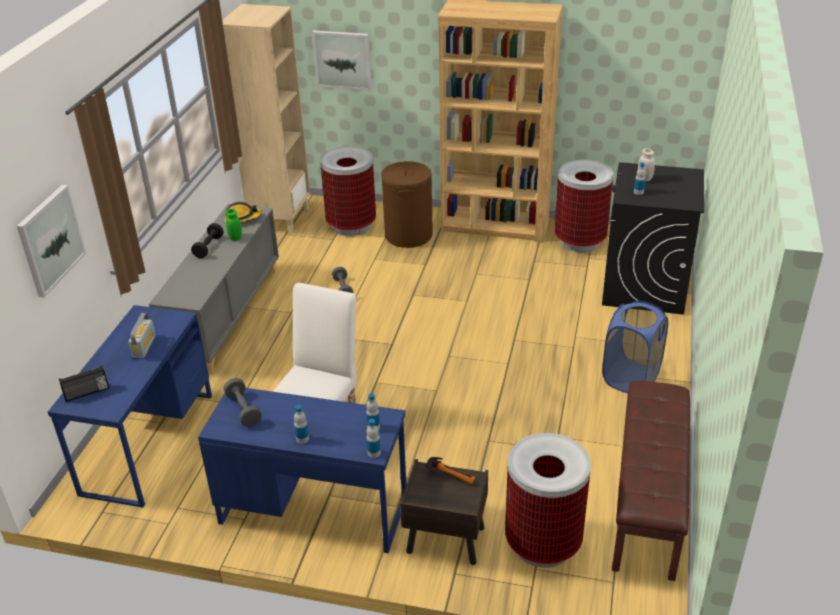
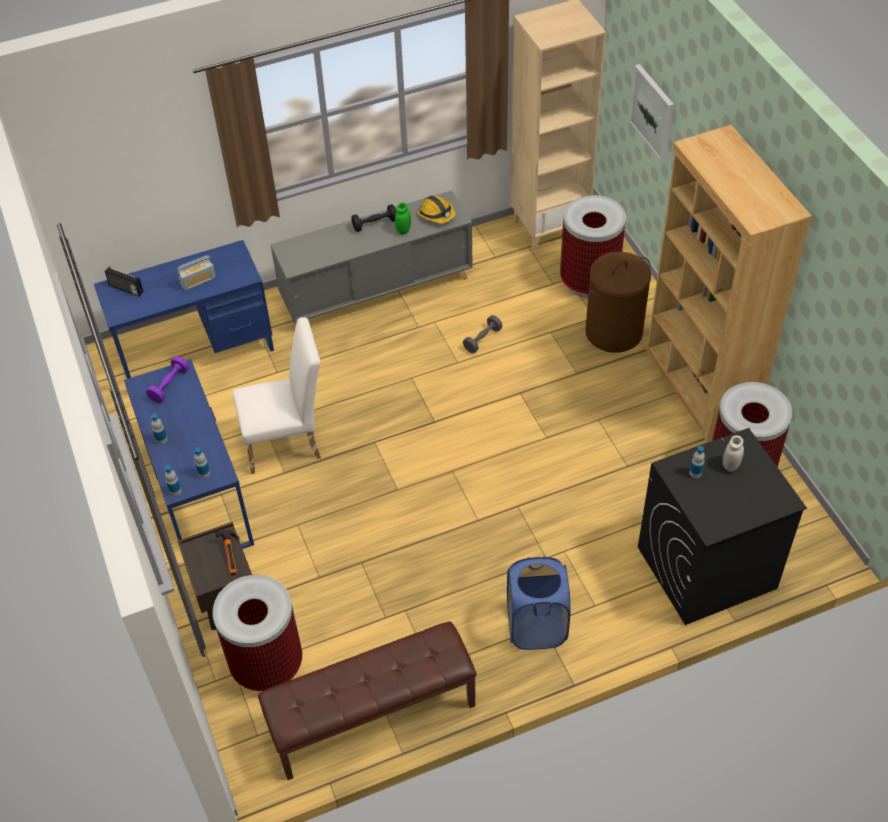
camera: 55 degrees right, 15 degrees up
(50, 240) = (159, 159): picture -> none
(243, 409) = (169, 385): grey dumbbell -> purple dumbbell

